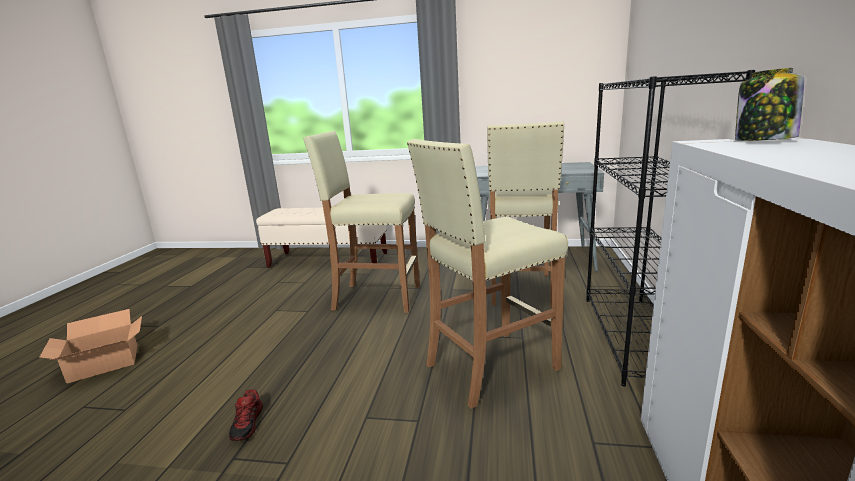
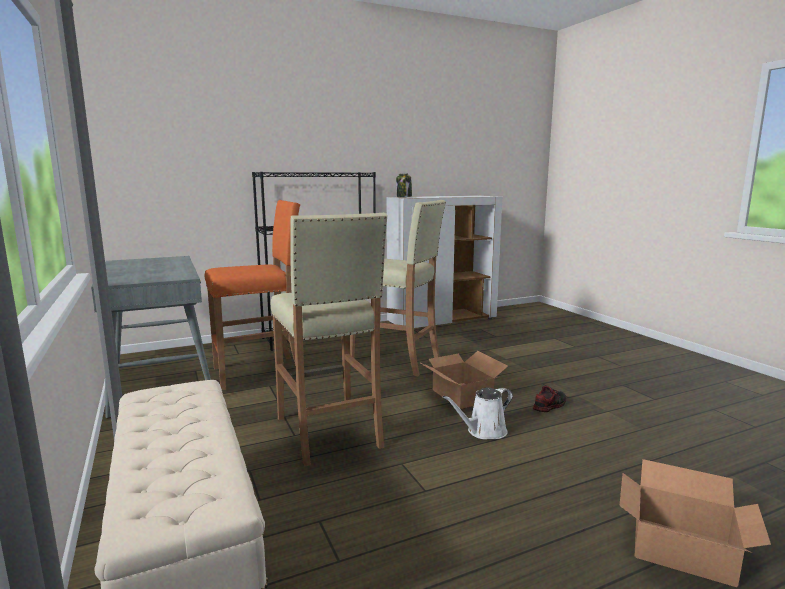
camera: 125 degrees left, 5 degrees down
(283, 355) = (483, 432): none -> white watering can
(350, 374) = (462, 395): none -> cardboard box
(520, 289) = (259, 372): beige stool -> orange stool

